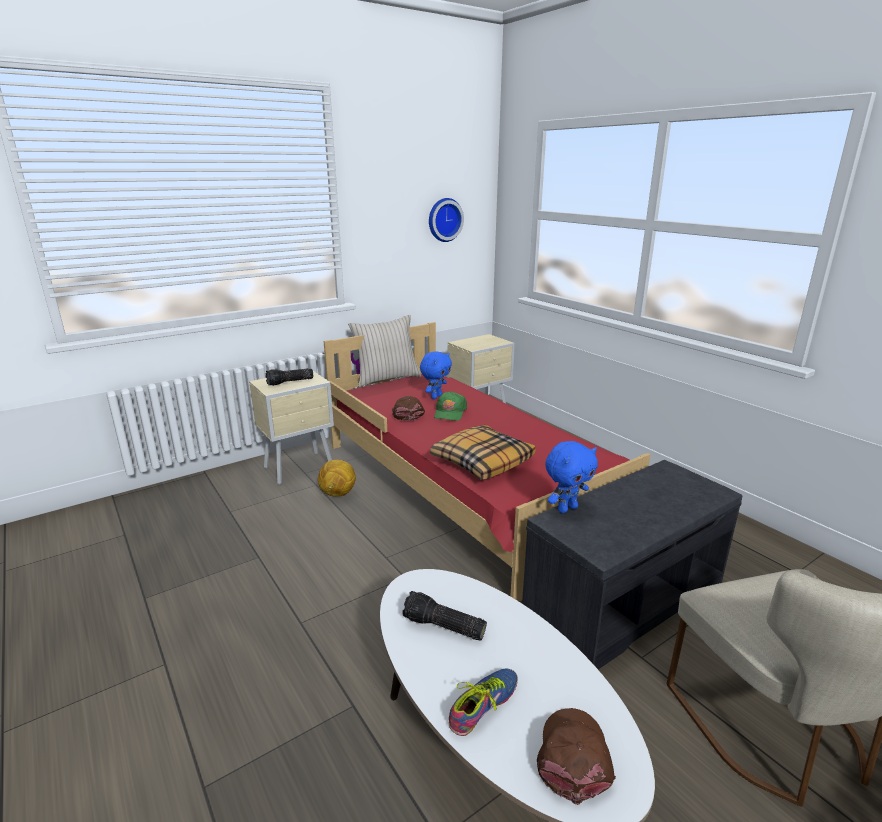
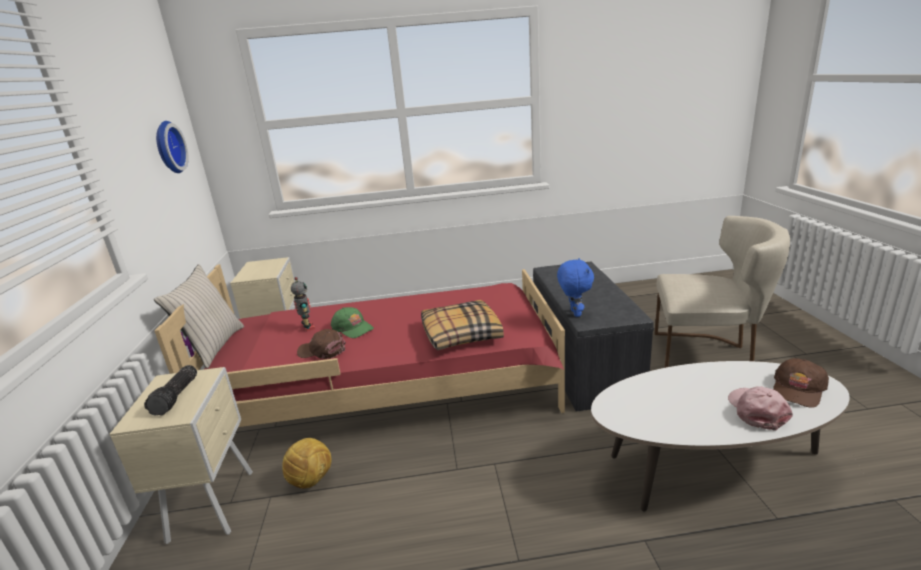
camera: 60 degrees left, 0 degrees up
(436, 396) = (307, 328): blue plush toy -> toy robot
(443, 627) = (671, 410): flashlight -> none
(486, 707) = (757, 411): shoe -> pink cap
(573, 757) = (798, 389): brown cap -> brown cap turned 90 degrees counterclockwise

